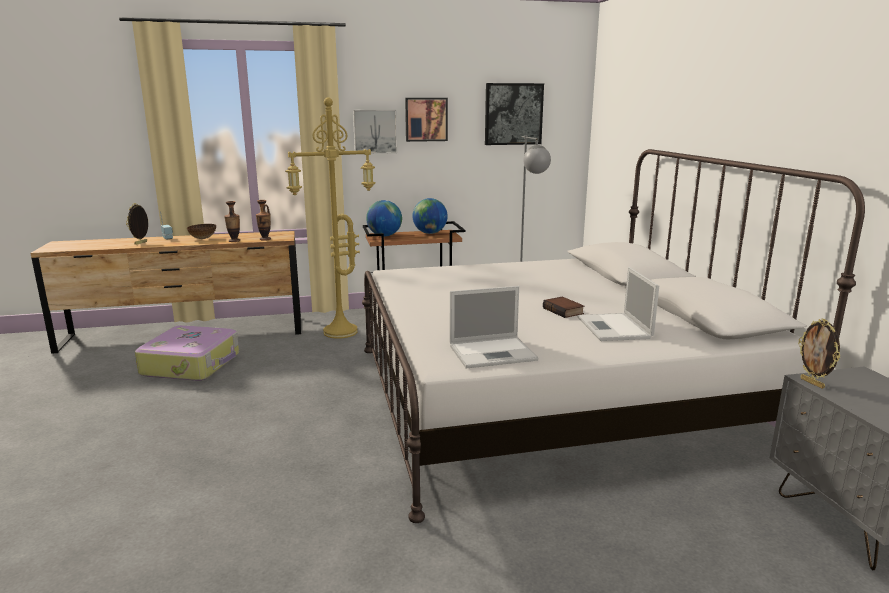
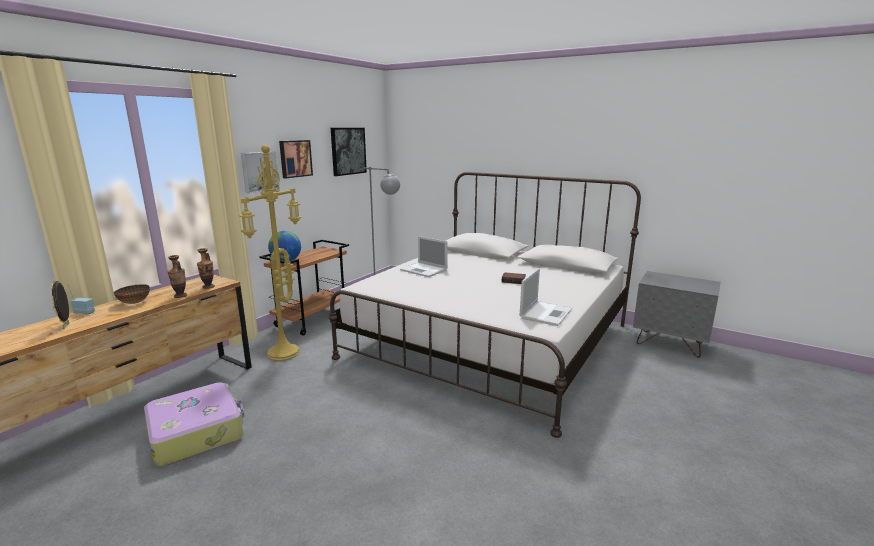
camera: 45 degrees left, 0 degrees up
(430, 233) = (315, 252): globe -> none
(614, 328) = (555, 282): laptop -> laptop (424, 270)
(813, 383) = (652, 283): picture frame -> none

